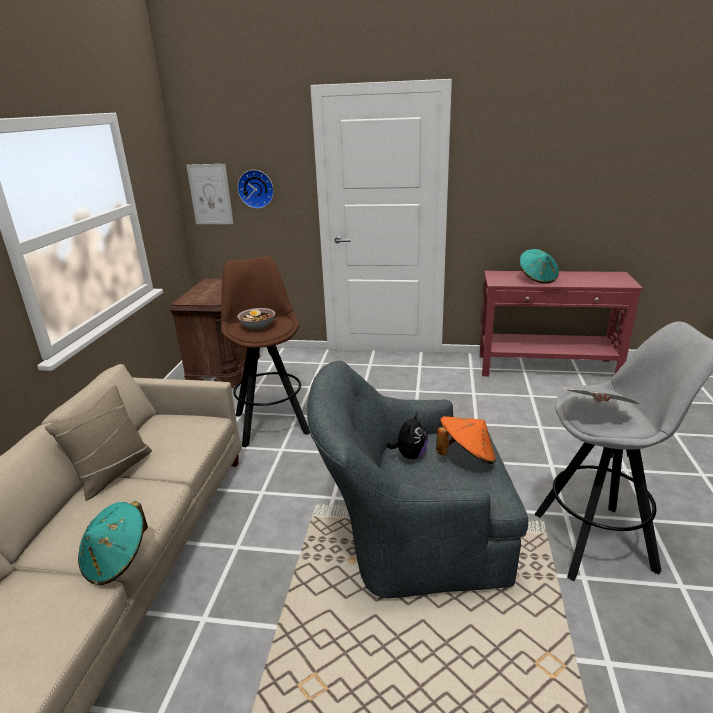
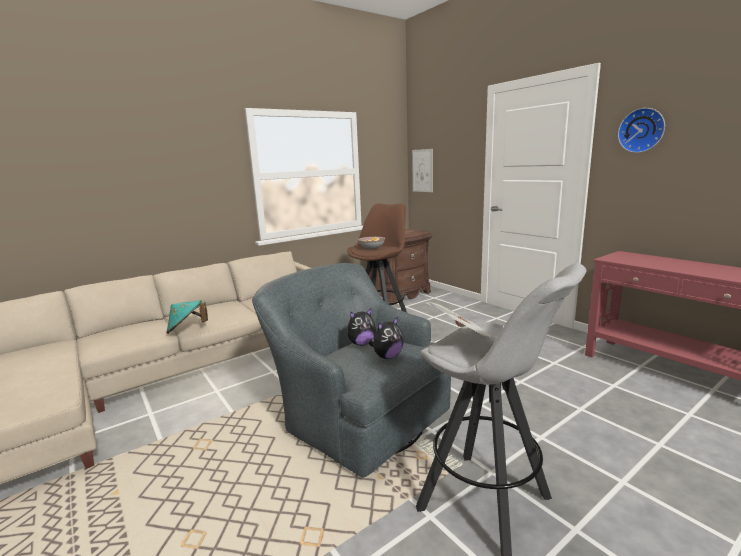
camera: 45 degrees right, 10 degrees down
(113, 472) = (243, 301): beige pillow -> none
(256, 188) = (448, 166): wall clock -> wall clock (642, 130)
(466, 457) = (387, 356): orange hat -> plush toy
(537, 278) = (664, 263): turquoise hat -> none

